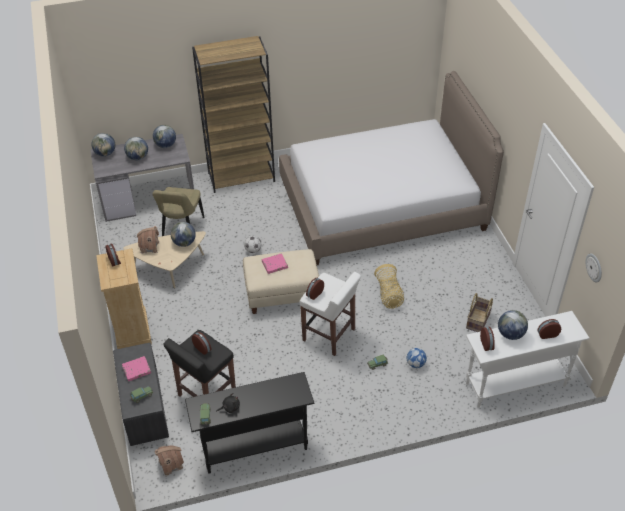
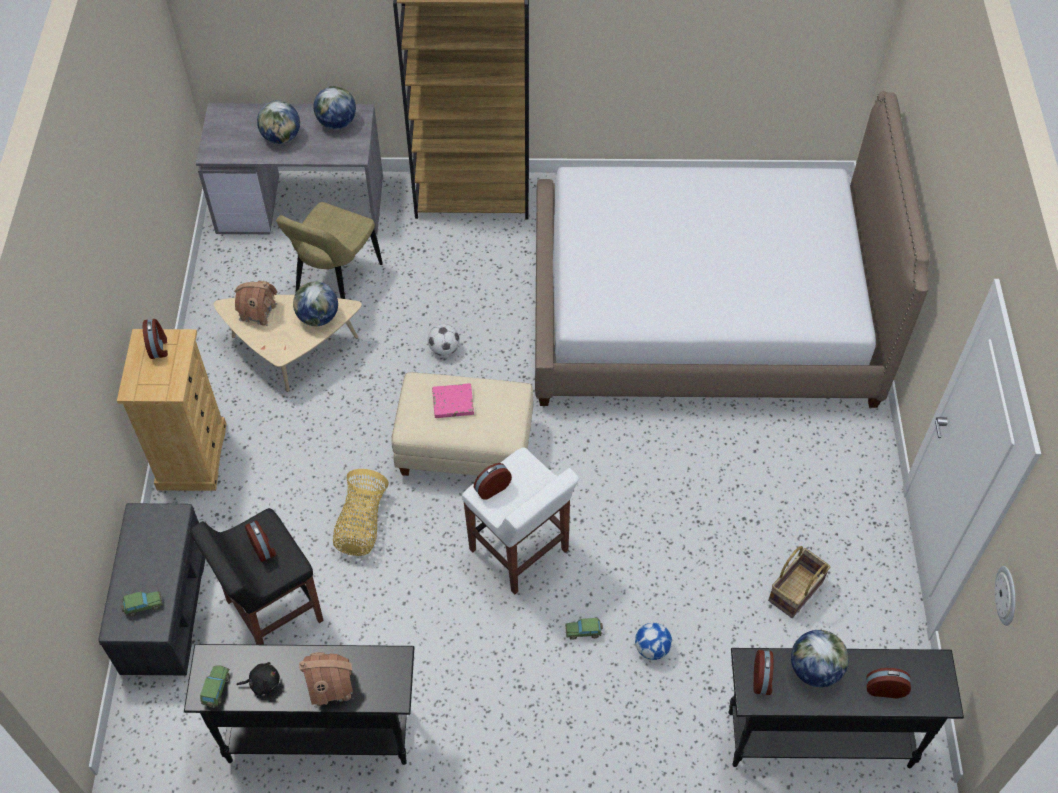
camera: 15 degrees right, 10 degrees up
(105, 154) = (230, 118): globe -> none
(136, 370) = (151, 552): pink book -> none
(171, 465) = (173, 728): toy house -> toy house (331, 686)
(389, 295) = (652, 497): basket -> basket (361, 524)
(515, 384) = (818, 738): white console table -> black console table

